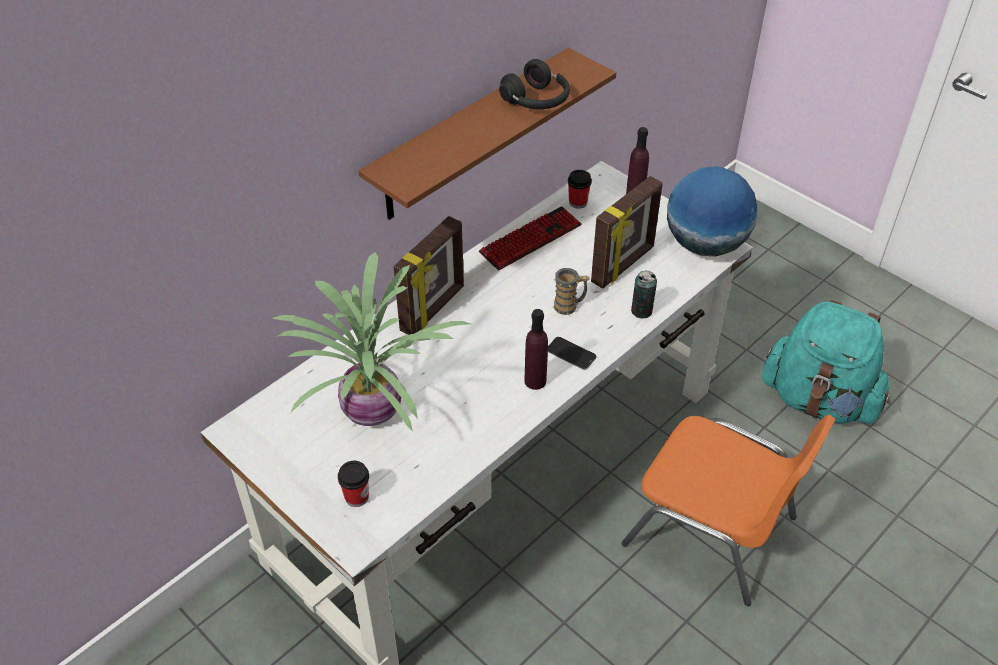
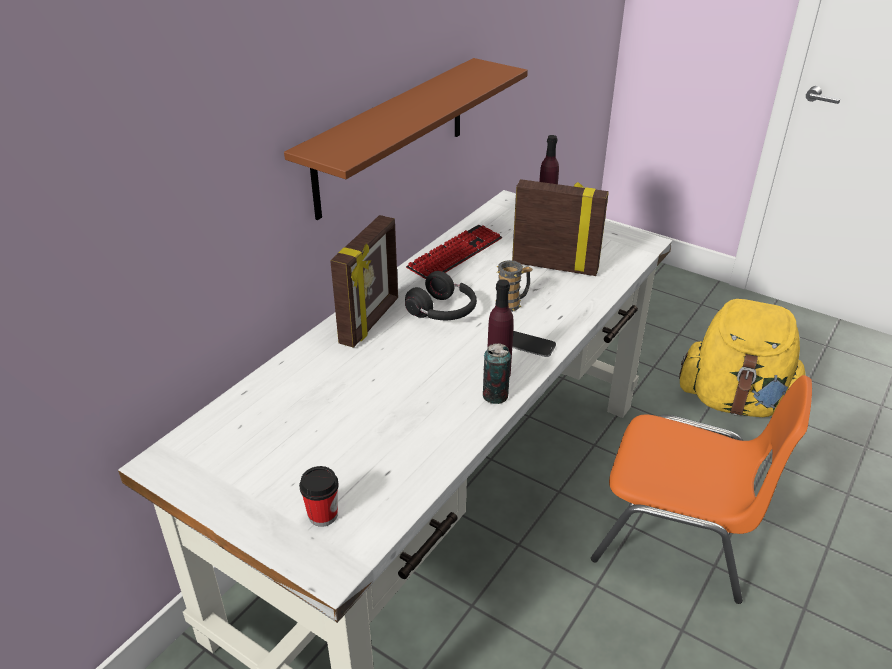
camera: 10 degrees left, 10 degrees down
(375, 410) = (327, 422): potted plant -> none
(537, 101) = (458, 91): black headphones -> black headphones (444, 312)
(578, 202) = (492, 221): cup -> none
(623, 265) = (555, 266): picture frame -> picture frame turned 105 degrees counterclockwise
(641, 311) = (587, 301): can -> can (495, 396)
(705, 244) = (627, 242): globe -> none
(819, 400) = (735, 401): turquoise backpack -> yellow backpack

